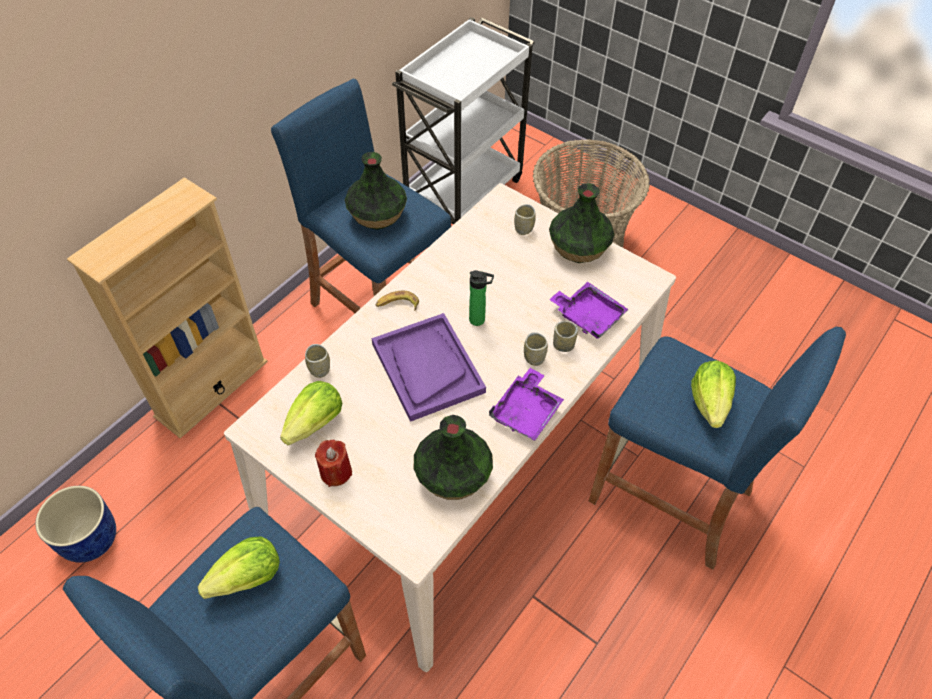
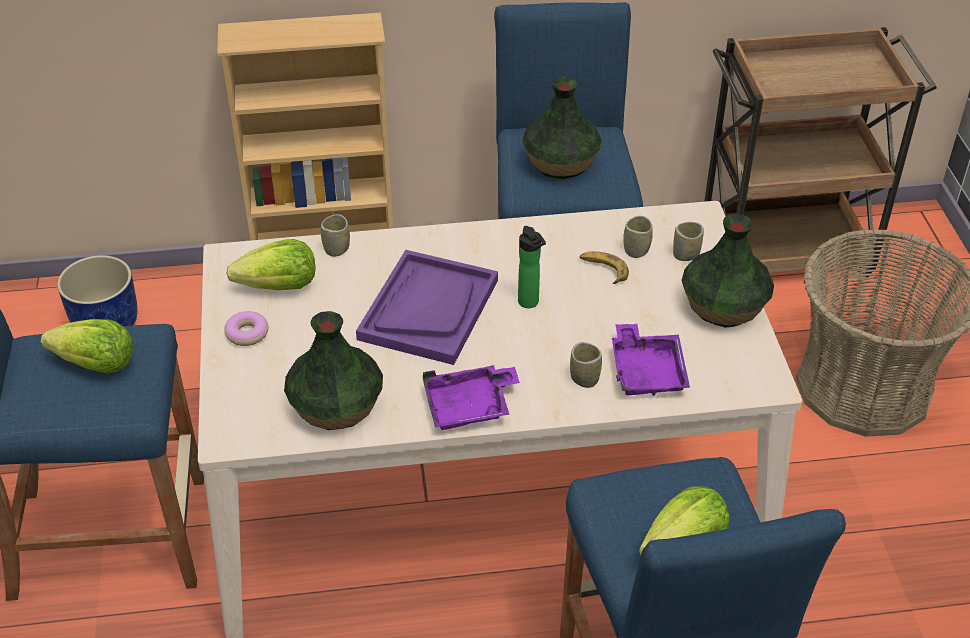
camera: 45 degrees right, 10 degrees down
(336, 472) = (247, 333): red candle -> donut
(397, 305) = (470, 242): banana -> banana (603, 270)
(463, 191) = (785, 251): white cart -> brown cart
(534, 357) = (540, 369): cup -> cup (636, 250)

